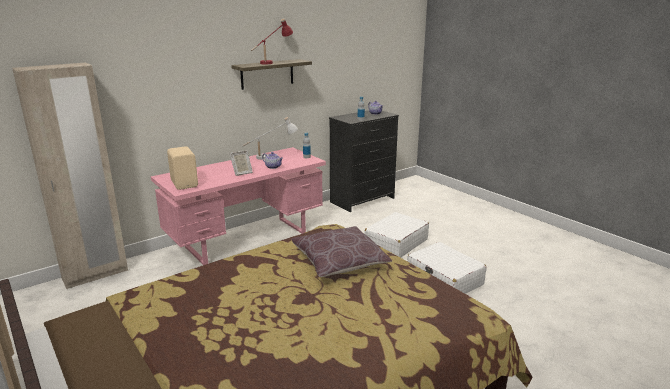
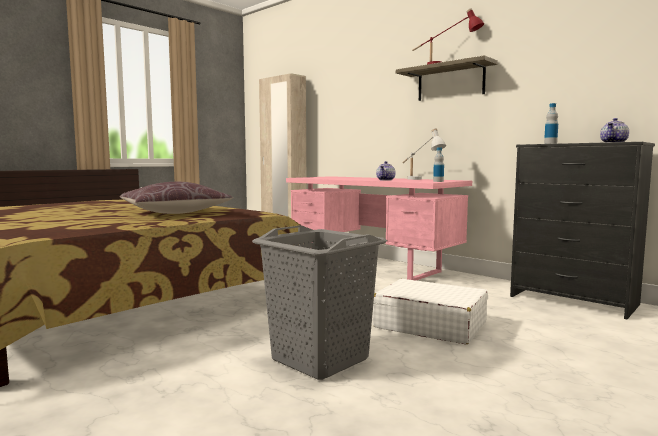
camera: 80 degrees right, 15 degrees down
(185, 183) = (316, 177): beige speaker -> none
(241, 173) = (356, 179): picture frame -> none
(444, 279) = (320, 359): white suitcase -> grey laundry basket

